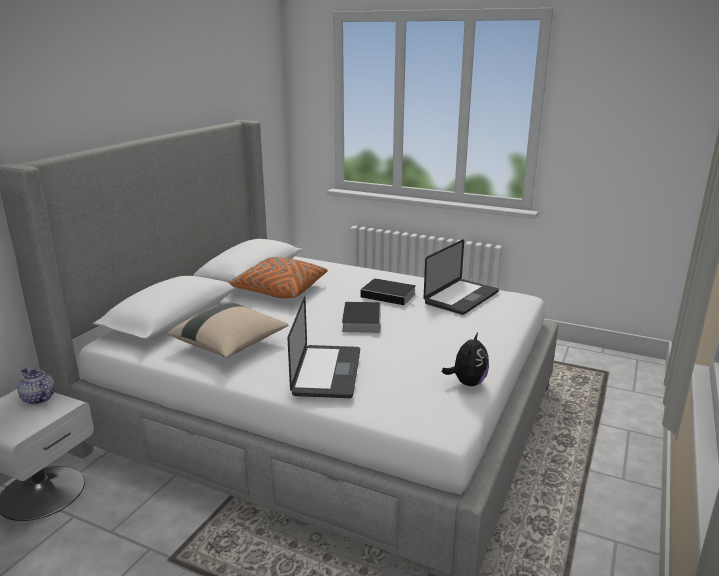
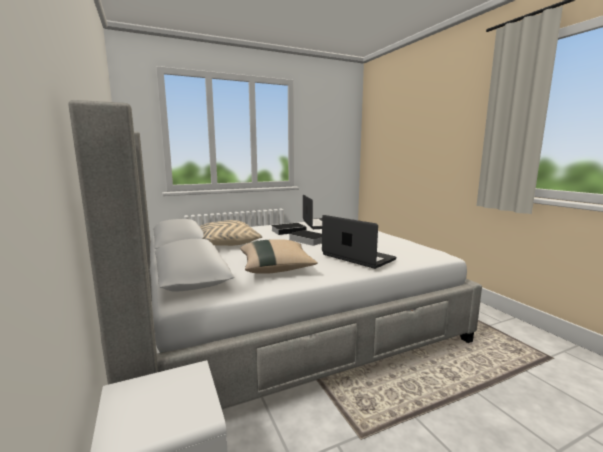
camera: 50 degrees left, 10 degrees down
(38, 398) = (151, 384): teapot -> none
(279, 290) = (225, 244): orange pillow -> beige pillow
(467, 383) = (405, 242): plush toy -> none

